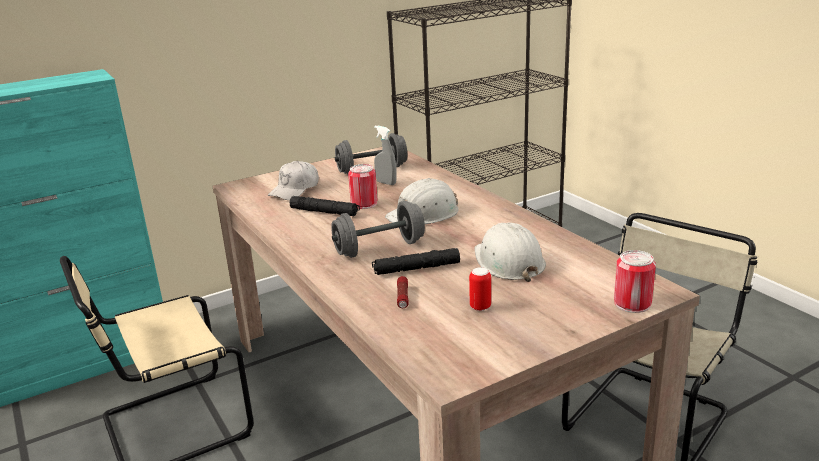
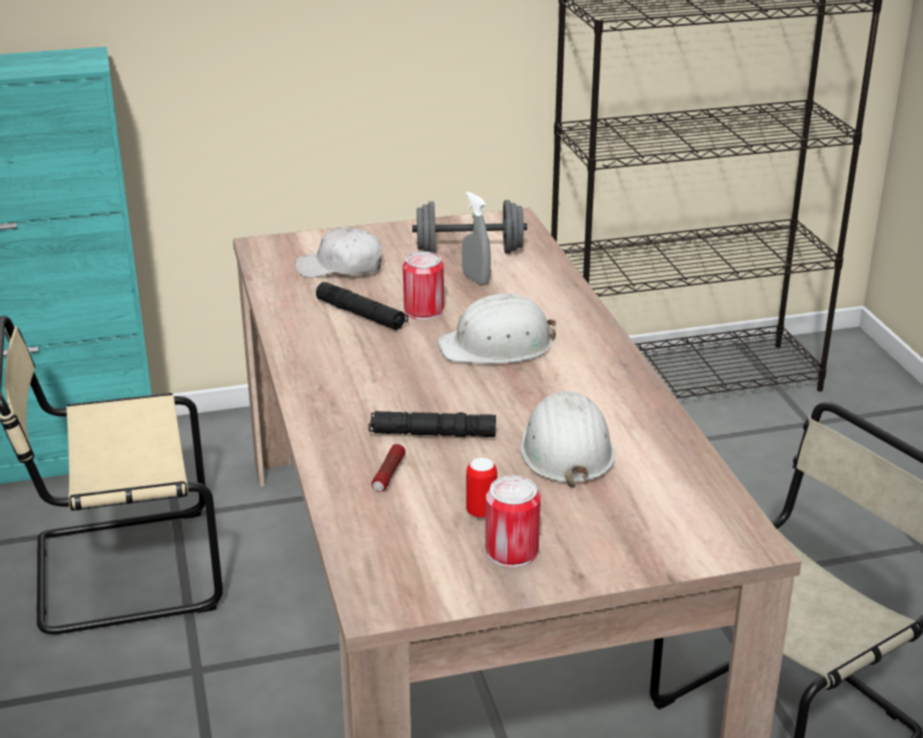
camera: 15 degrees right, 5 degrees up
(295, 190) = (341, 268): white cap -> white cap turned 45 degrees clockwise
(379, 248) = (402, 391): grey dumbbell -> none
(632, 303) = (693, 553): can -> can (512, 551)

